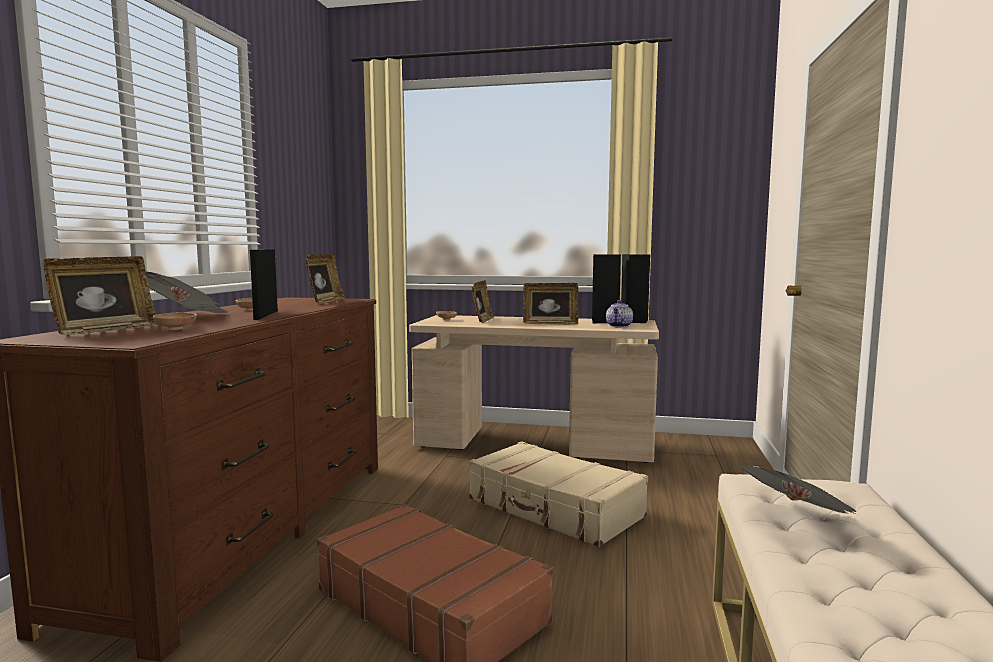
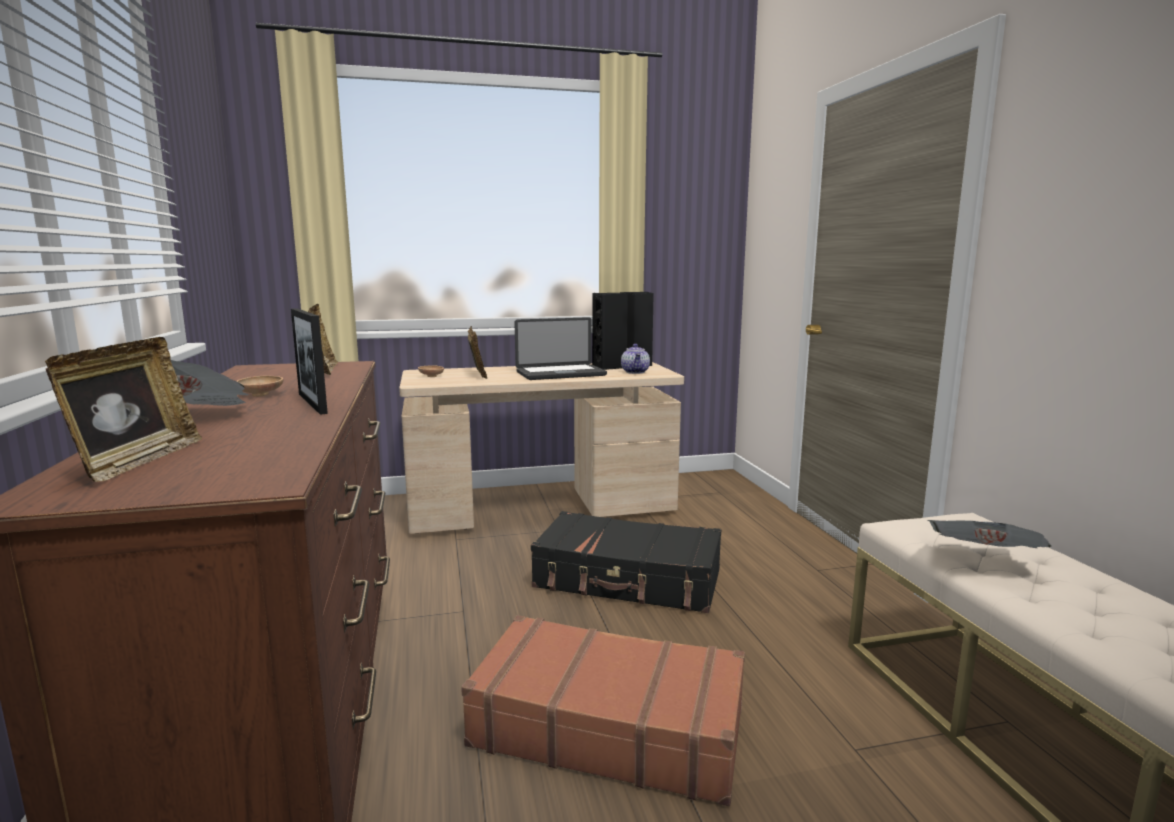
camera: 25 degrees left, 5 degrees up
(176, 329) = (253, 445): brown bowl -> none
(550, 324) = (560, 374): picture frame -> laptop
(554, 508) = (628, 580): beige suitcase -> black suitcase

